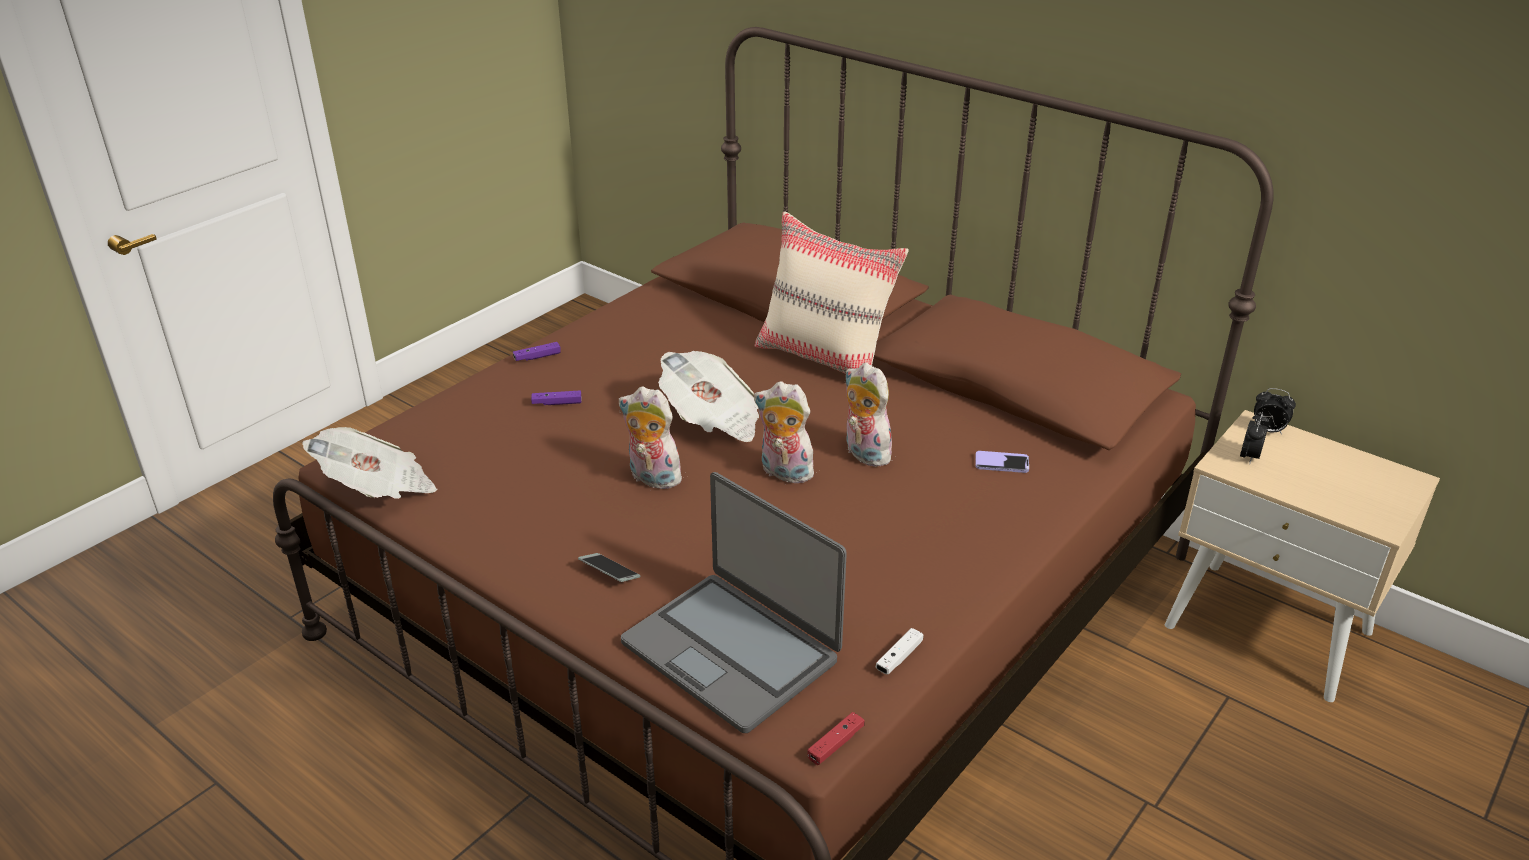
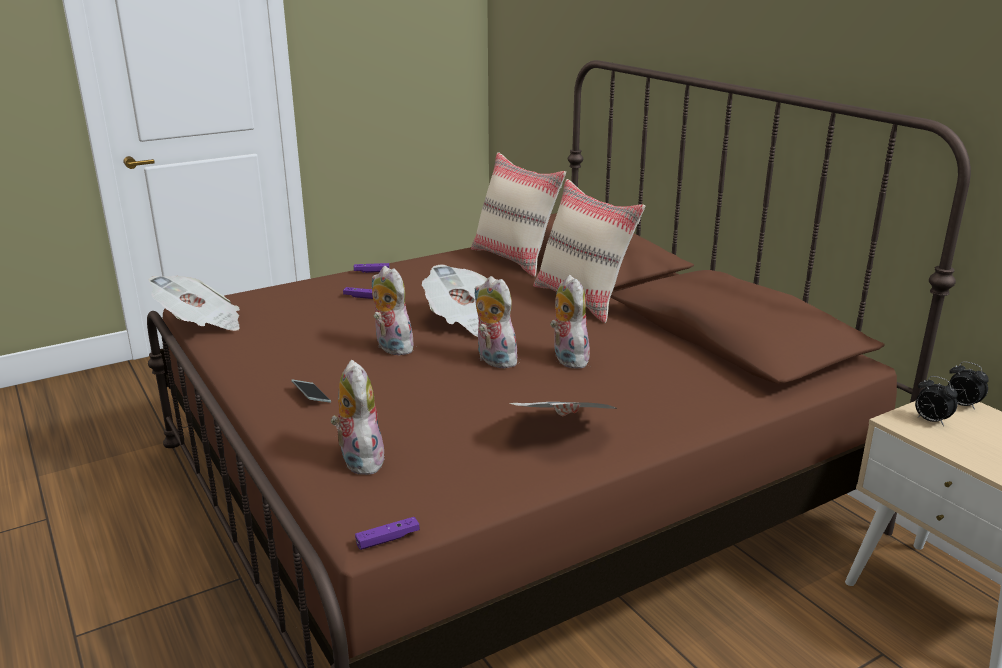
camera: 20 degrees right, 10 degrees down
(703, 304) = (515, 259): none -> beige pillow
(732, 650) = (359, 460): laptop -> plush toy
(835, 744) = (388, 539): red game controller -> purple game controller
(899, 657) = (490, 492): white game controller -> none
(921, 558) = (563, 431): none -> newspaper
(1001, 463) = (681, 383): phone -> none
(1249, 457) = (930, 421): alarm clock -> alarm clock turned 90 degrees clockwise

